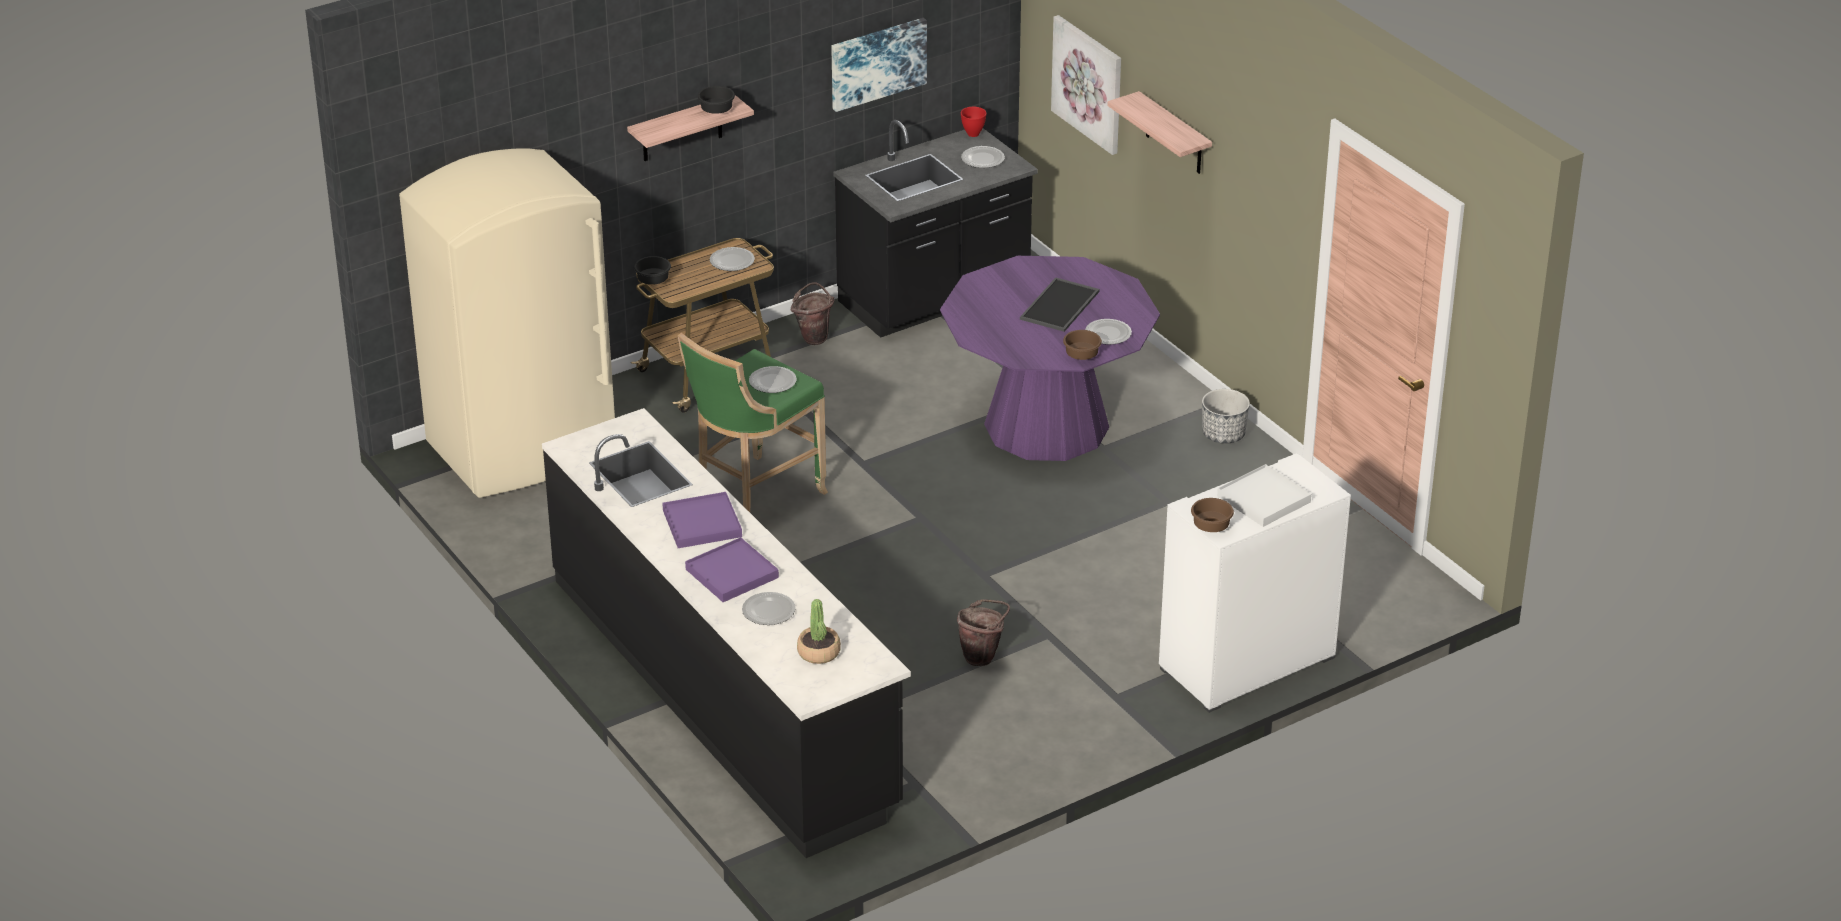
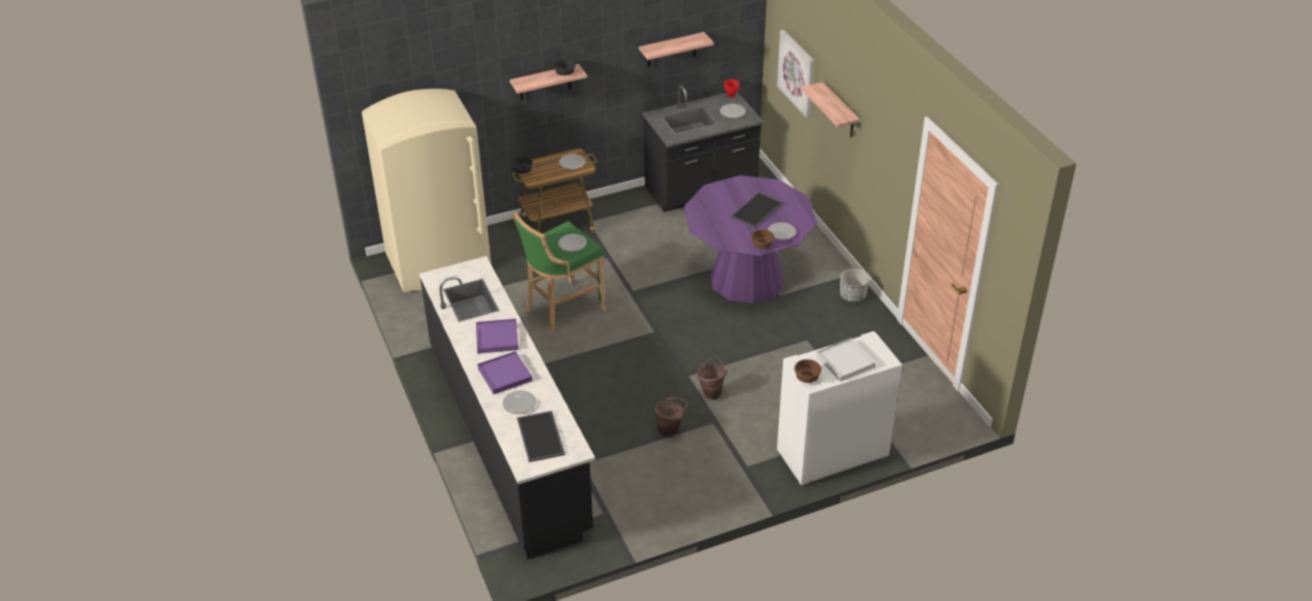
camera: 10 degrees right, 5 degrees up
(813, 337) = (625, 208): brown bucket -> brown bucket (712, 392)
(819, 652) = (542, 437): potted plant -> tray
(877, 63) = (671, 50): picture -> shelf

